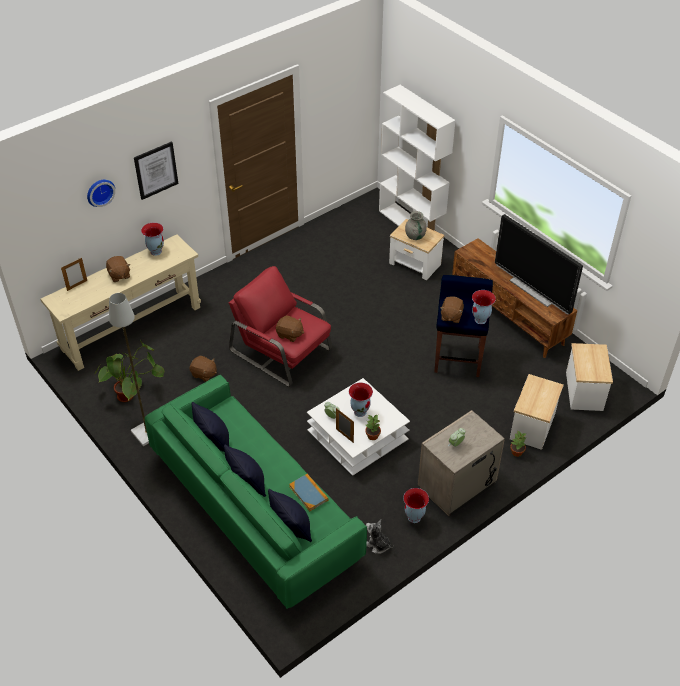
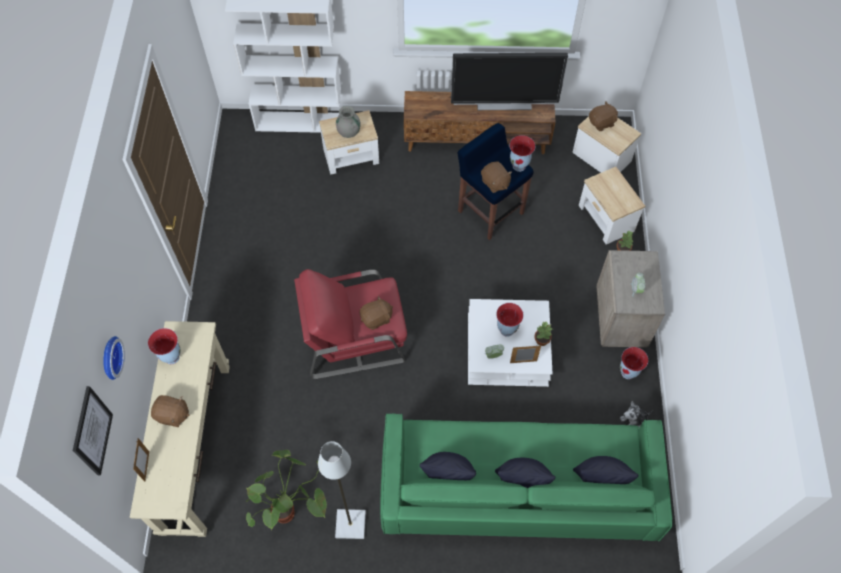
camera: 50 degrees left, 15 degrees up
(156, 170) = (127, 280): picture -> picture (92, 431)
(204, 374) = (321, 422): brown plush toy -> brown plush toy (602, 123)
(308, 493) = (574, 438): book -> none

